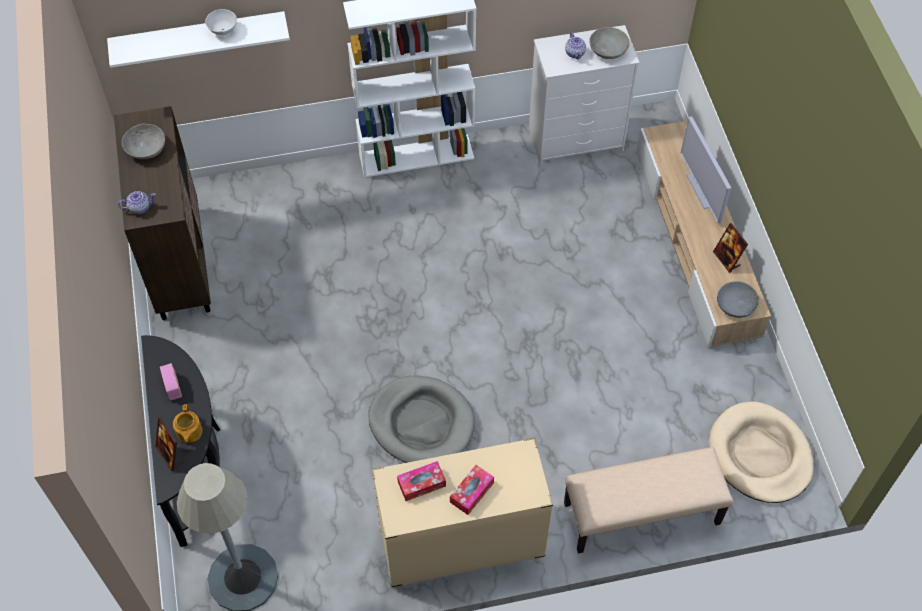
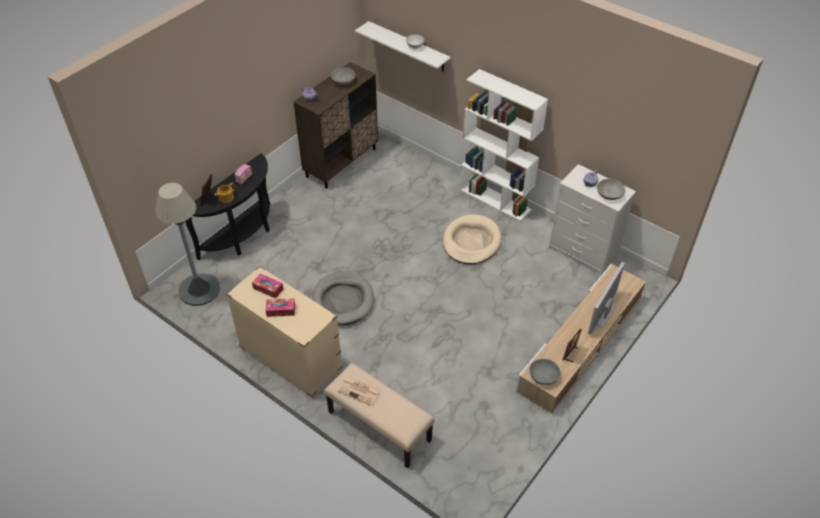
camera: 50 degrees right, 10 degrees down
(620, 494) = (359, 391): none -> newspaper
(760, 455) = (472, 461): beige dog bed -> beige dog bed (471, 242)

